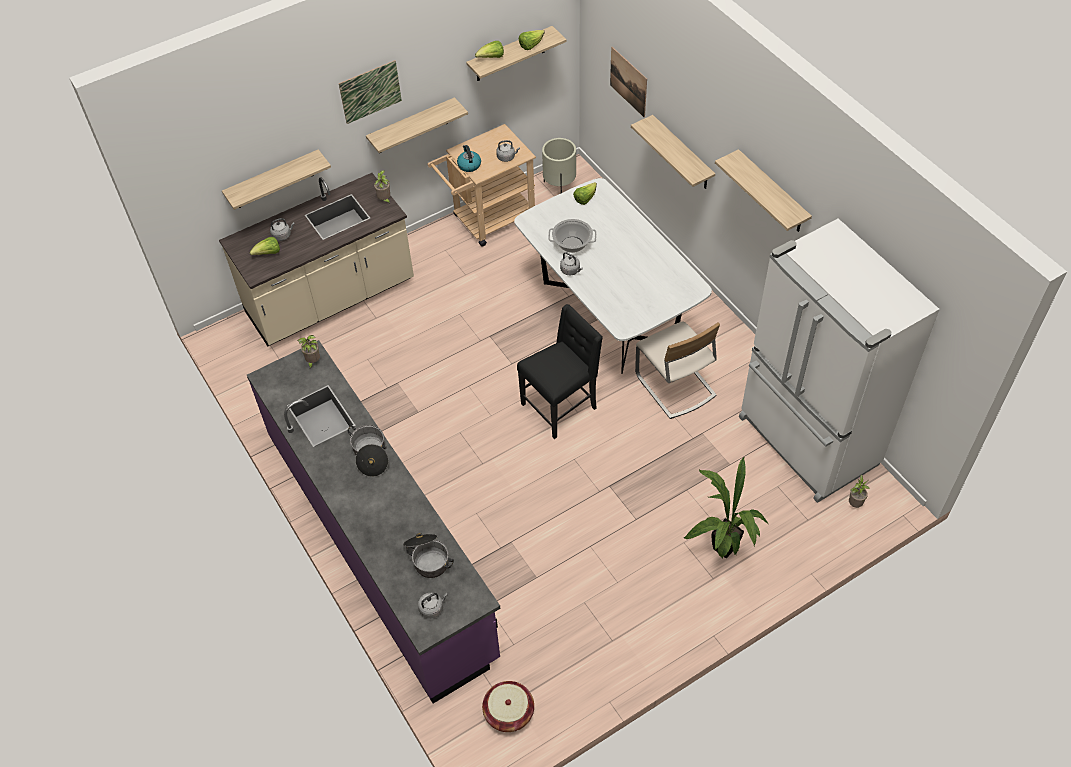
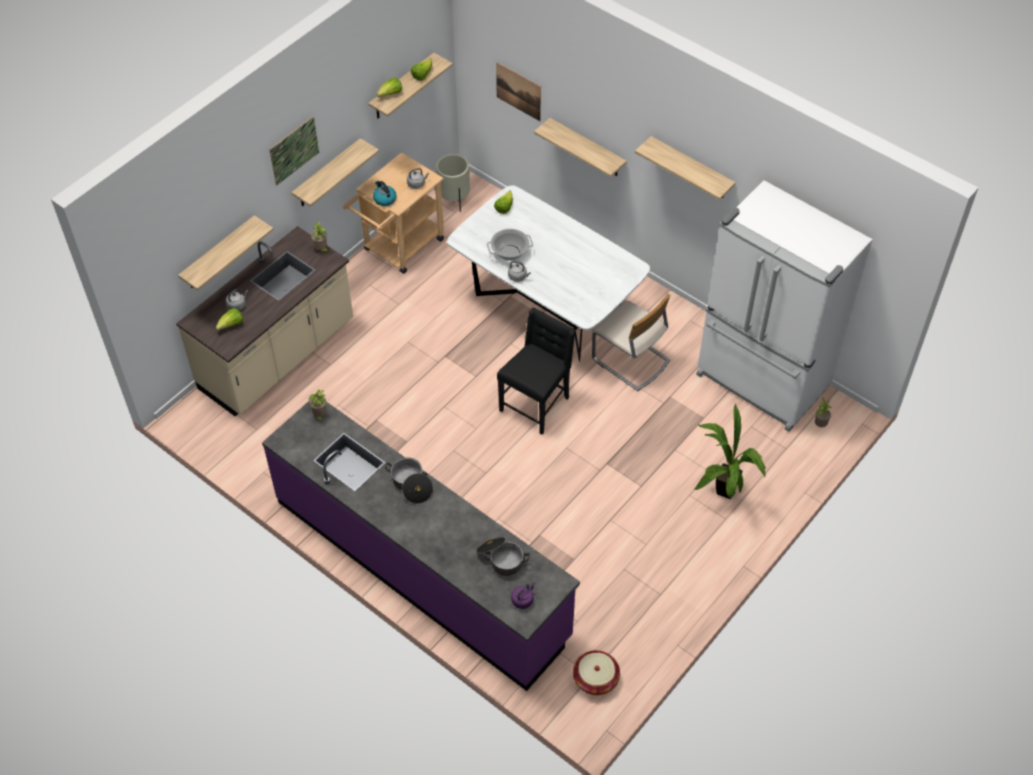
camera: 20 degrees left, 0 degrees up
(432, 608) = (523, 600): grey kettle -> purple kettle

